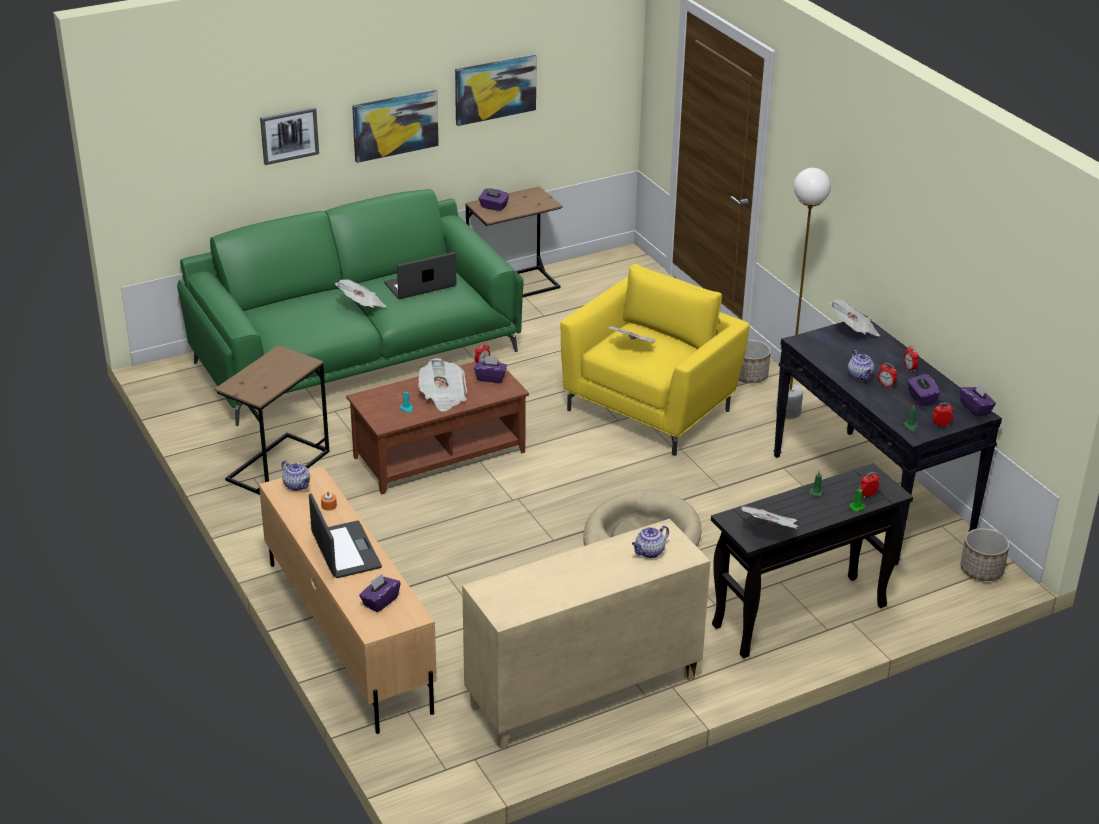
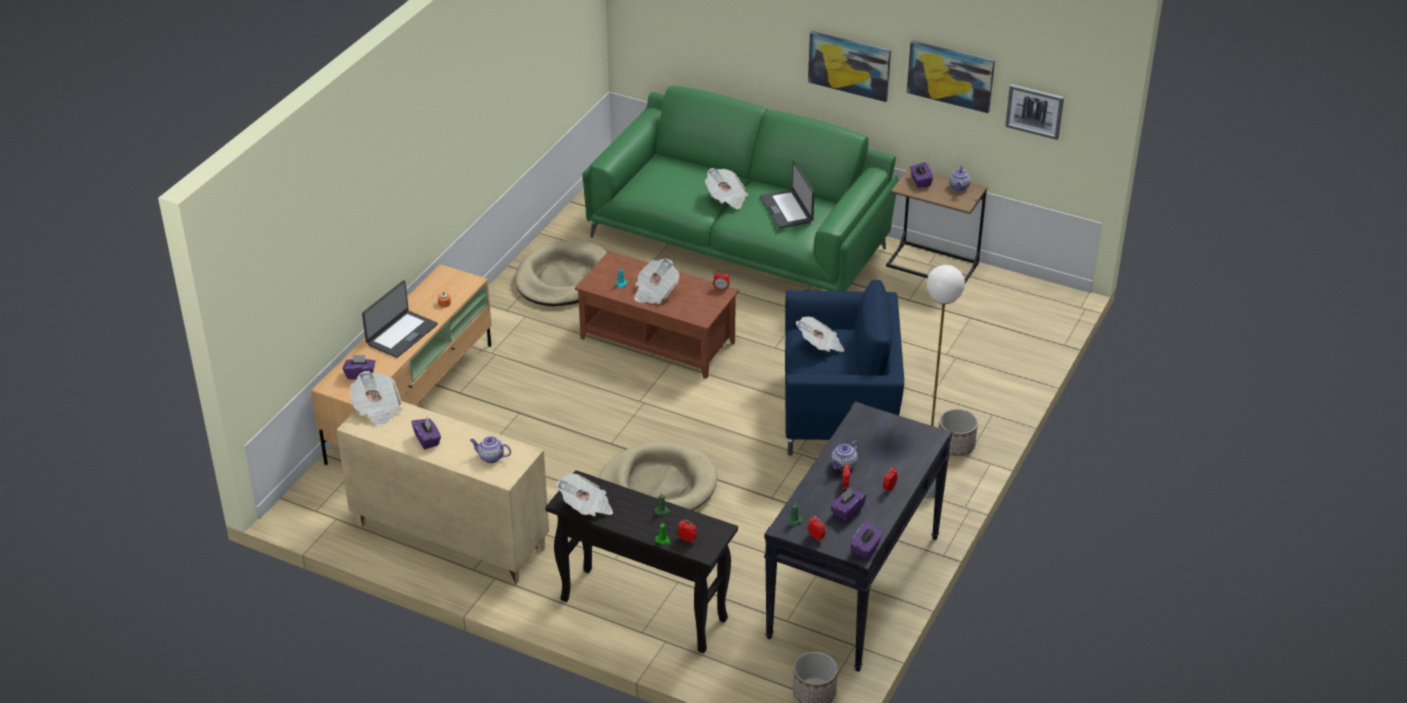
camera: 55 degrees right, 5 degrees up
(278, 466) = (564, 278): brown side table -> beige dog bed
(289, 135) = (753, 31): picture -> picture (1034, 111)
(297, 486) = (453, 280): teapot -> teapot (959, 187)
(420, 285) = (787, 209): laptop -> laptop turned 135 degrees counterclockwise
(491, 378) = (705, 301): purple tissue box -> purple tissue box (427, 440)
(651, 409) = (840, 414): yellow armchair -> blue armchair
(853, 330) = (916, 434): newspaper -> newspaper (377, 409)

